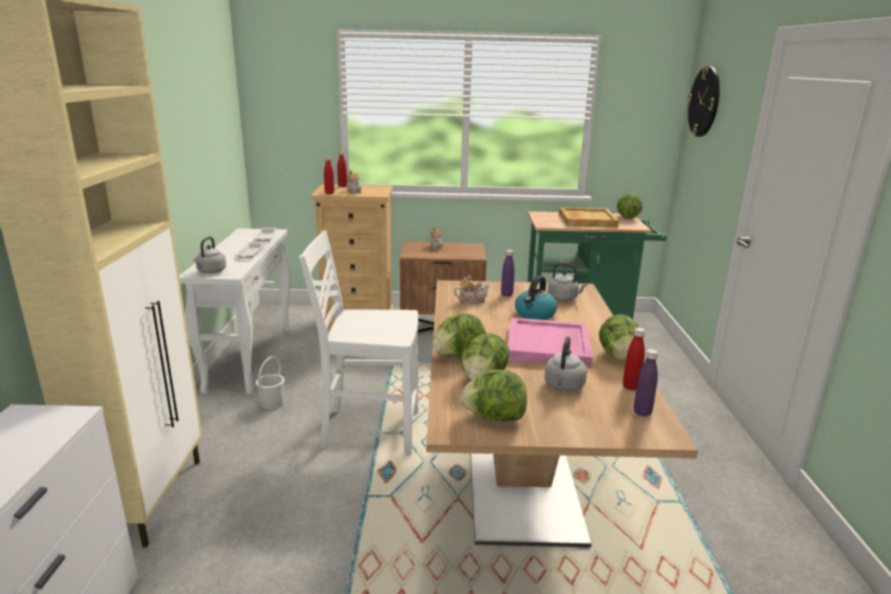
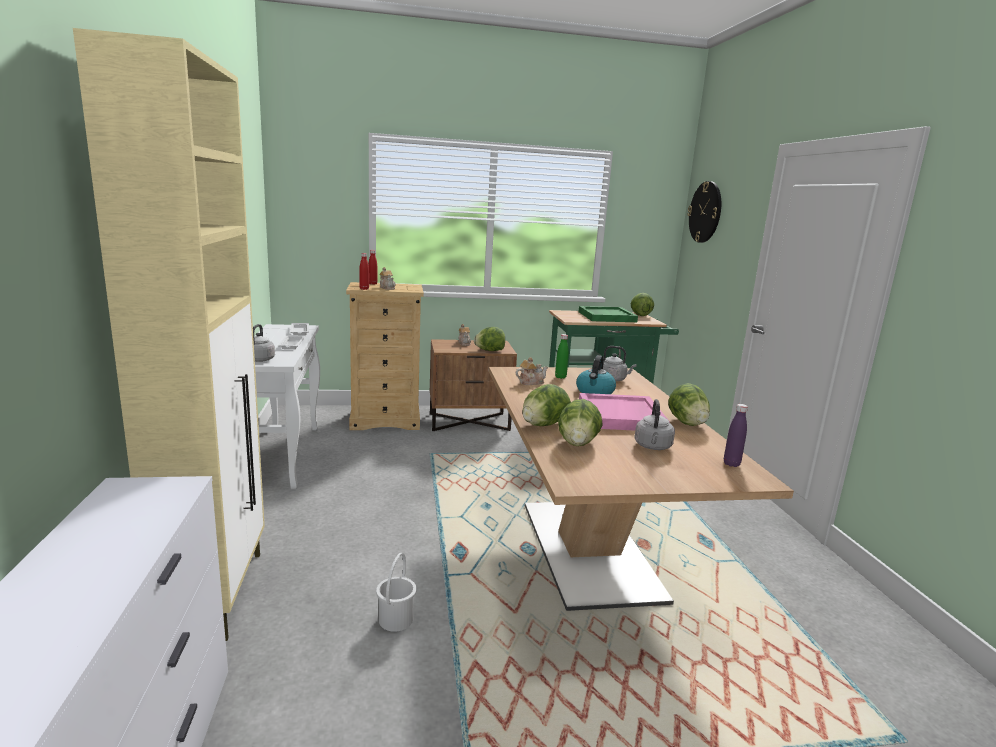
camera: 10 degrees left, 5 degrees down
(271, 403) = (320, 496): white bucket -> white bucket (395, 620)
(368, 429) = (428, 515): white chair -> none
(494, 417) = (605, 473): lettuce -> lettuce (489, 351)
(506, 294) = (560, 377): purple bottle -> green bottle
(586, 220) = (606, 317): beige tray -> green tray
(630, 387) = (710, 445): red bottle -> none

